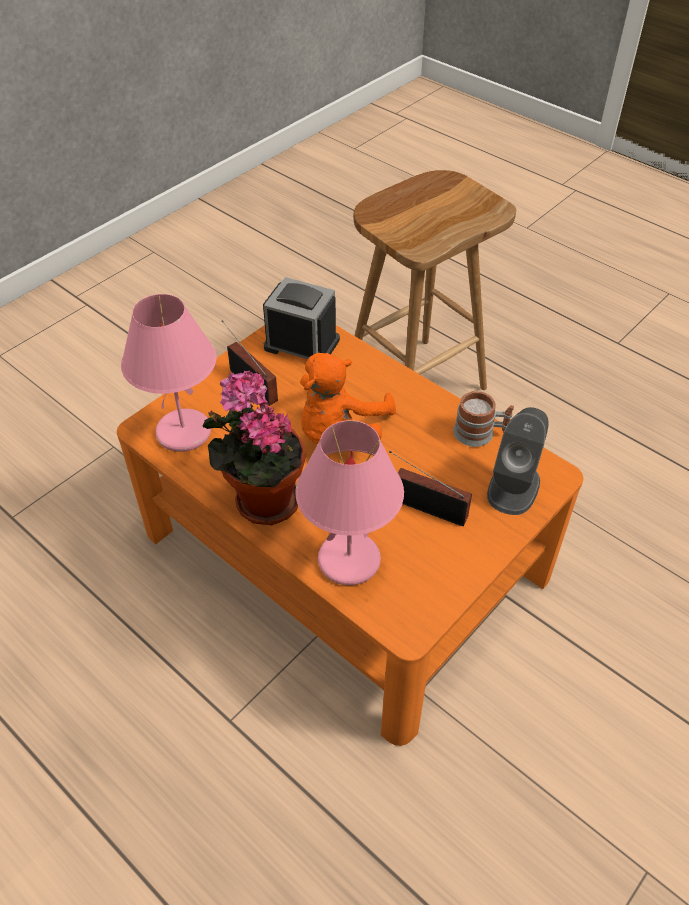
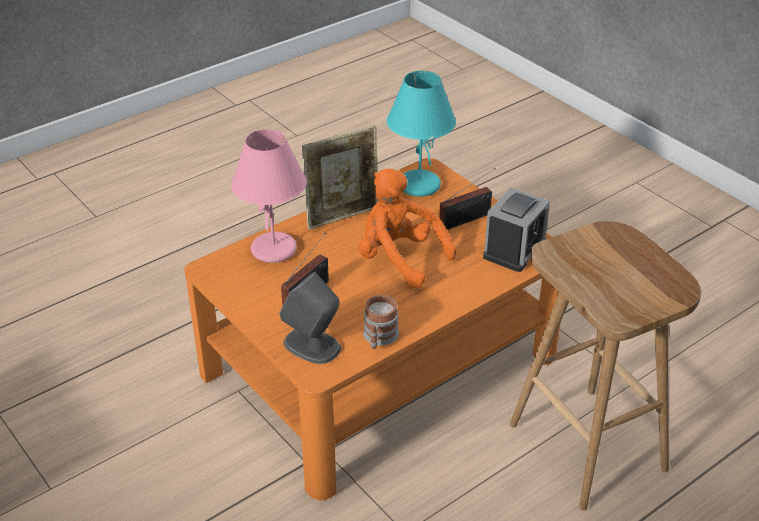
camera: 100 degrees right, 10 degrees down
(183, 433) = (418, 185): pink table lamp -> turquoise table lamp
(262, 499) = (342, 216): potted plant -> picture frame

